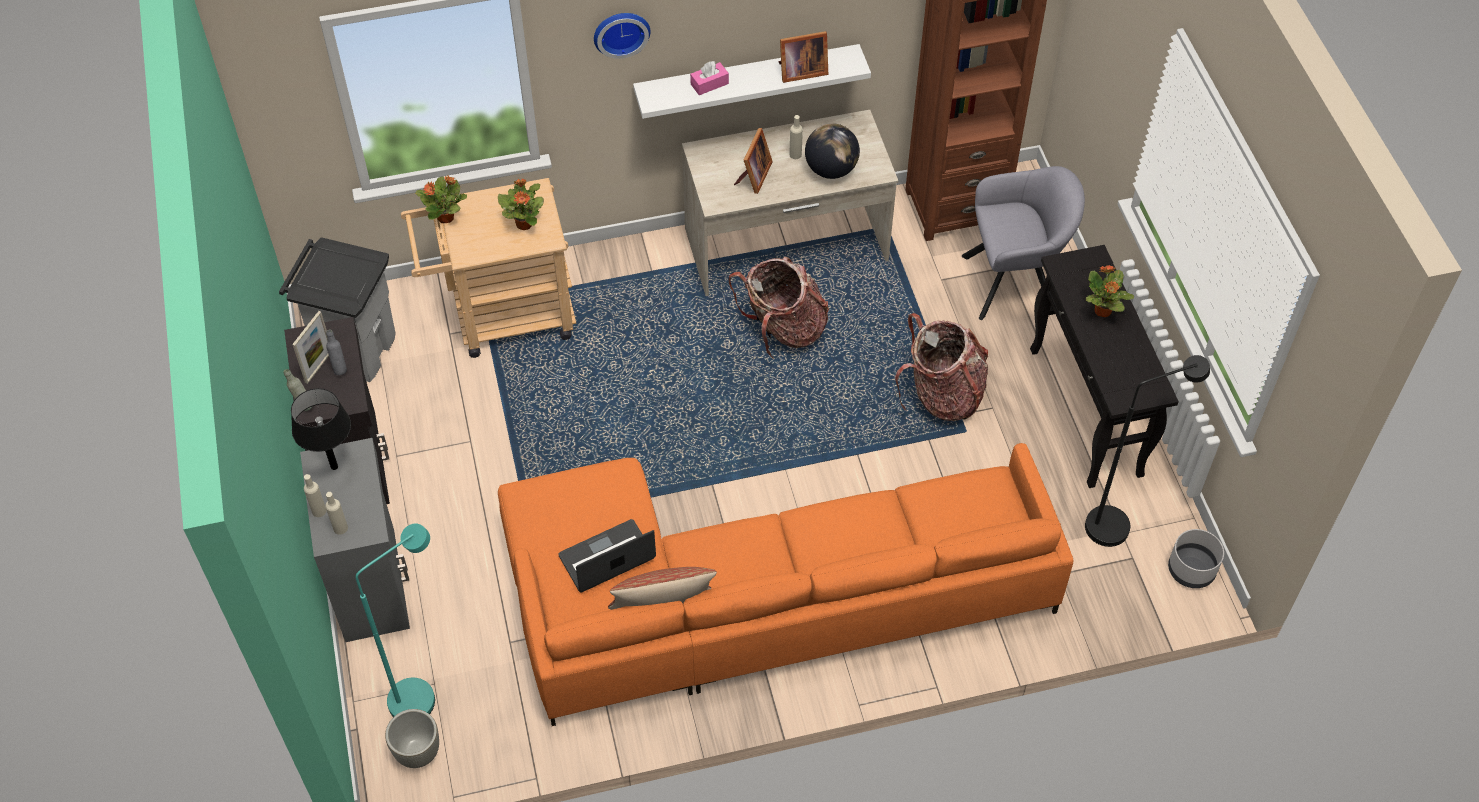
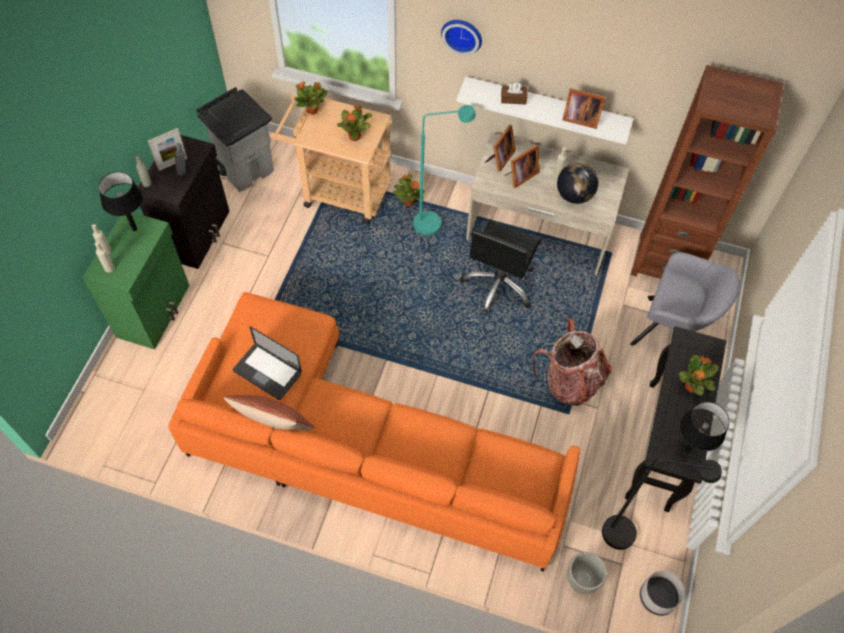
camera: 30 degrees right, 5 degrees up
(372, 583) = (155, 310): grey cabinet -> green cabinet
(417, 753) = (104, 426): grey planter -> grey planter (581, 580)
(421, 692) = (133, 391): turquoise floor lamp -> turquoise floor lamp (435, 223)
(601, 287) = (408, 202): none -> potted plant
(607, 557) = (267, 372): laptop -> laptop turned 150 degrees counterclockwise
(709, 84) = (513, 99): pink tissue box -> brown tissue box
(714, 168) = (499, 158): none -> picture frame
(783, 329) = (499, 285): backpack -> black office chair
(1143, 378) = (687, 450): none -> black table lamp

